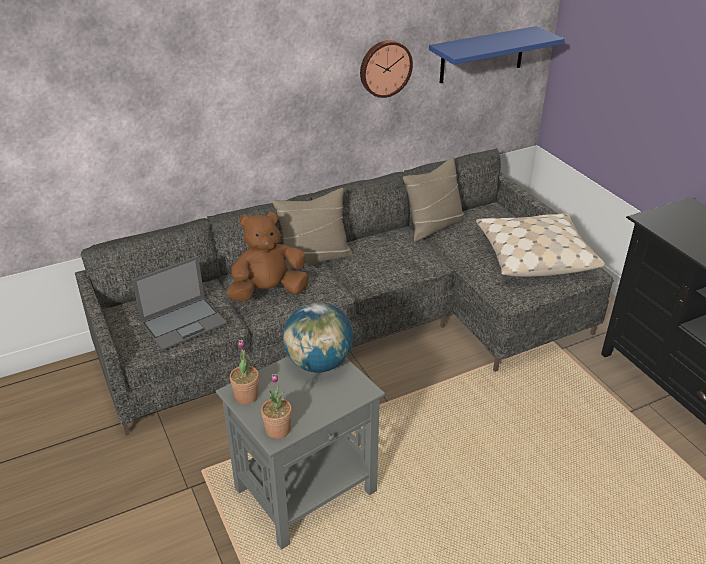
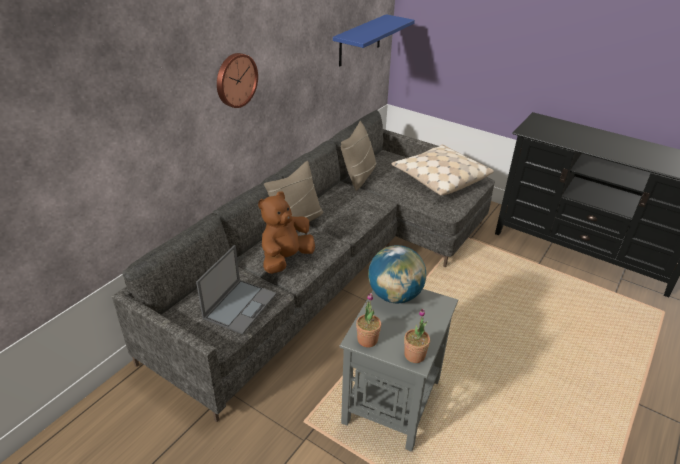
camera: 30 degrees left, 0 degrees up
(384, 68) = (309, 59): wall clock -> wall clock (235, 80)

